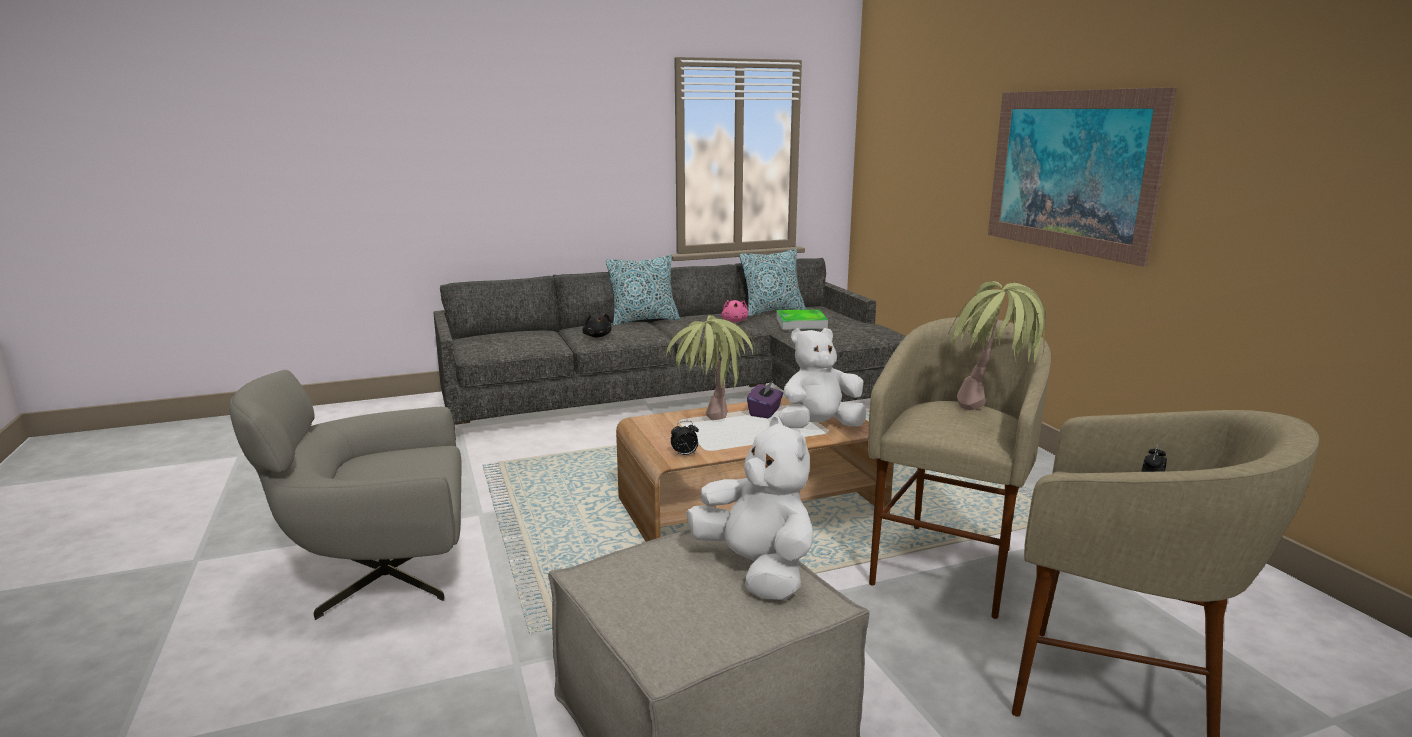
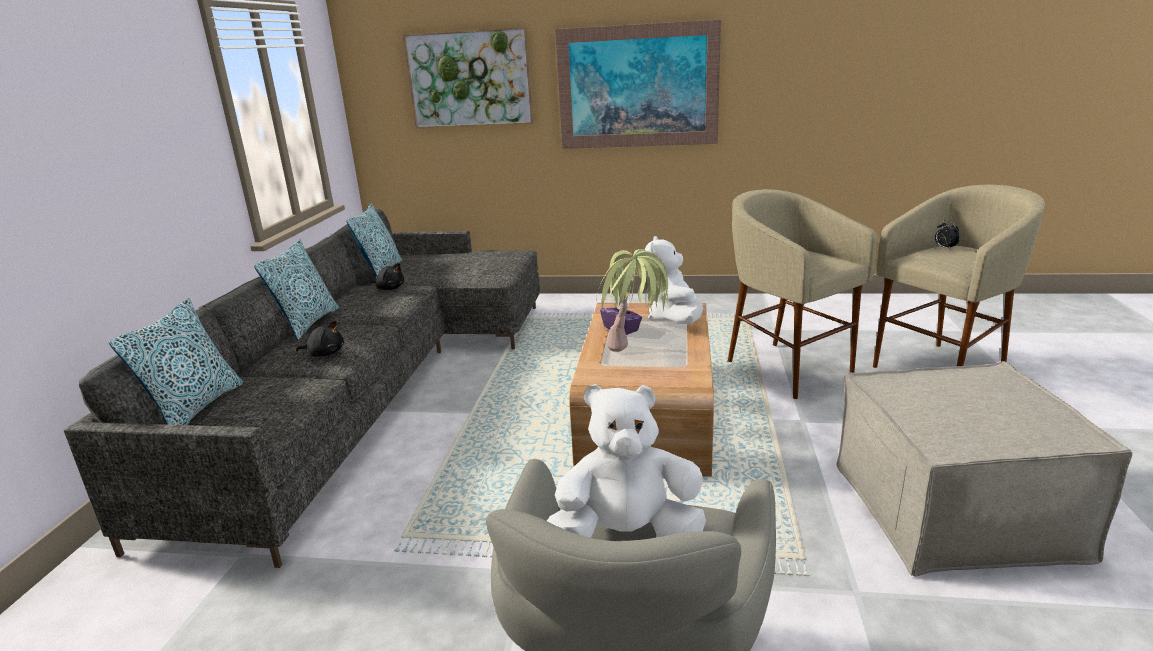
camera: 60 degrees left, 5 degrees up
(499, 332) = (196, 408): none -> pillow
(685, 455) = (689, 376): alarm clock -> none
(735, 321) = (389, 288): pink plush toy -> black plush toy
(756, 570) = (946, 382): white plush toy -> white plush toy (627, 536)
(801, 323) = (439, 269): tray -> none
(932, 142) = (469, 79): none -> picture
(989, 418) = (812, 251): potted plant -> none

